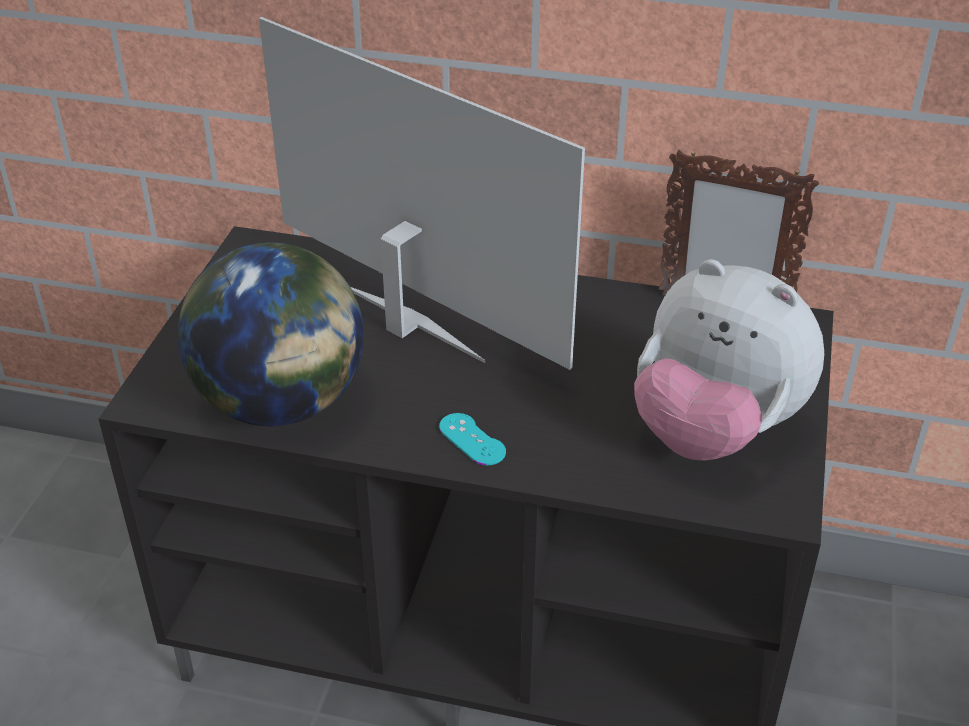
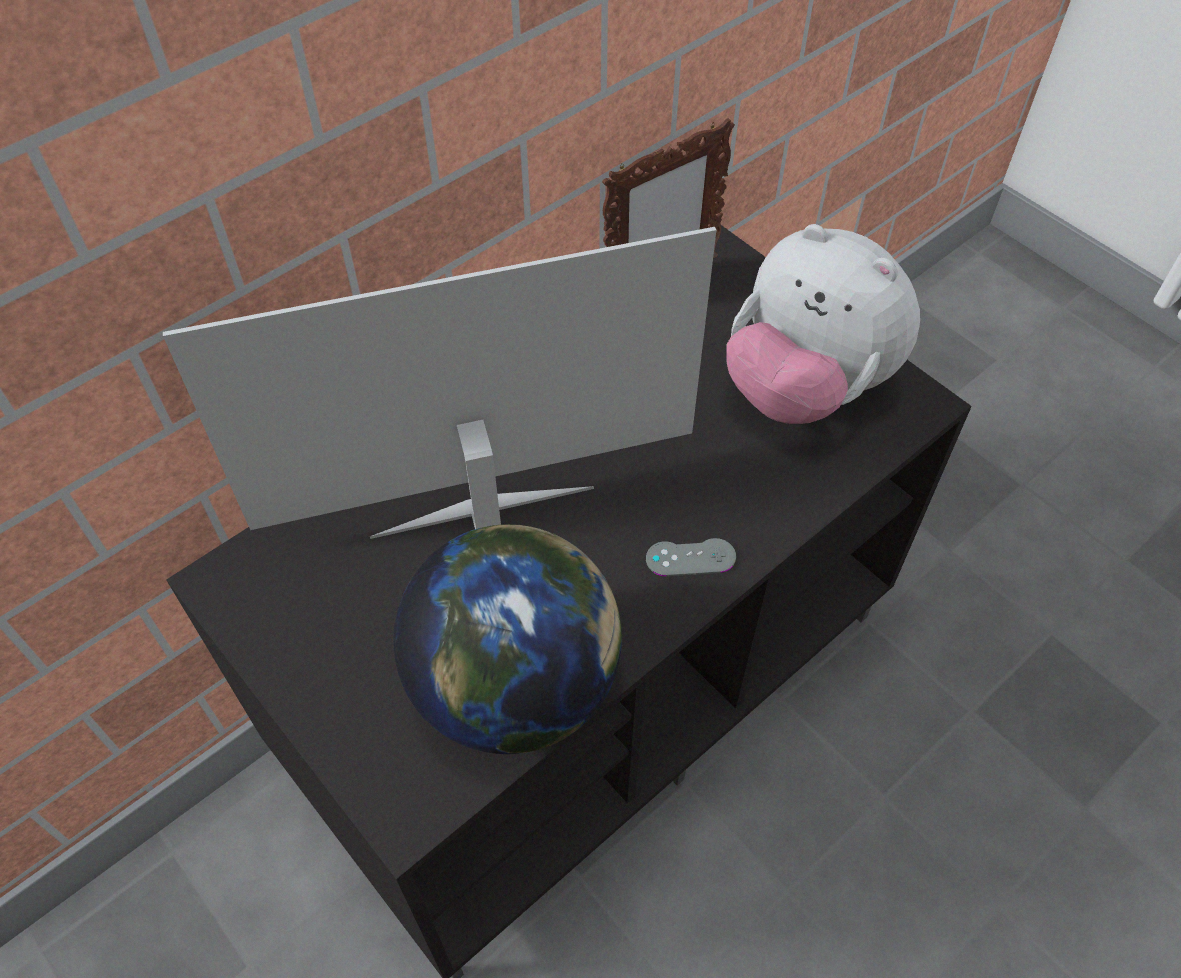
camera: 55 degrees left, 15 degrees up
(472, 439) = (690, 558): turquoise game controller -> grey game controller
(714, 431) = (805, 387): plush toy -> plush toy turned 60 degrees clockwise

